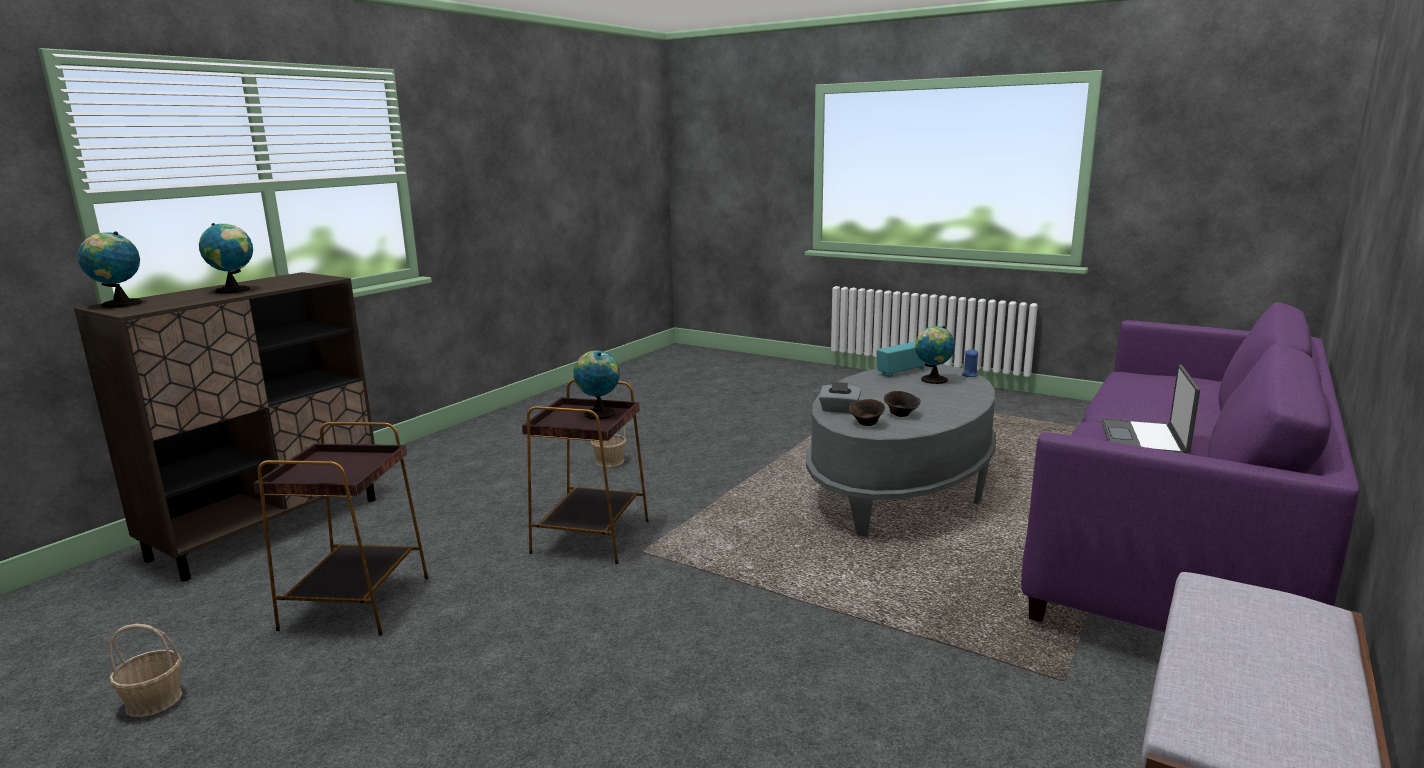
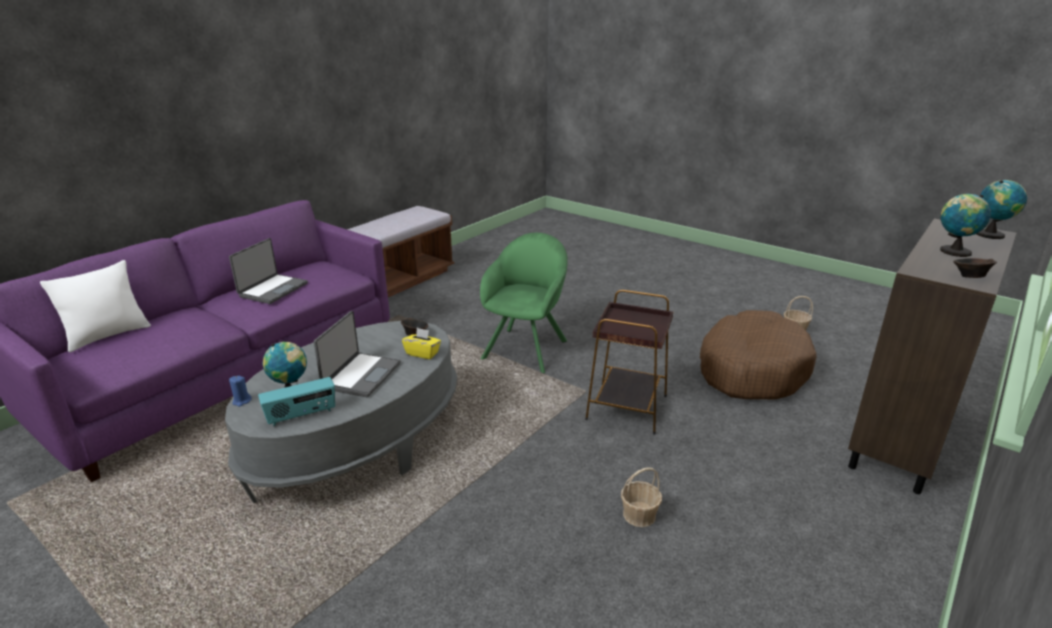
camera: 175 degrees left, 10 degrees up
(357, 602) = (751, 369): brown side table -> brown dog bed
(598, 413) = (624, 331): globe -> none
(744, 617) = (527, 347): none -> green armchair
(839, 410) = (422, 353): grey tissue box -> yellow tissue box
(885, 393) = (361, 375): none -> laptop
(901, 415) = (379, 343): brown bowl -> brown bowl (969, 277)
(1217, 391) = (108, 335): none -> white pillow

